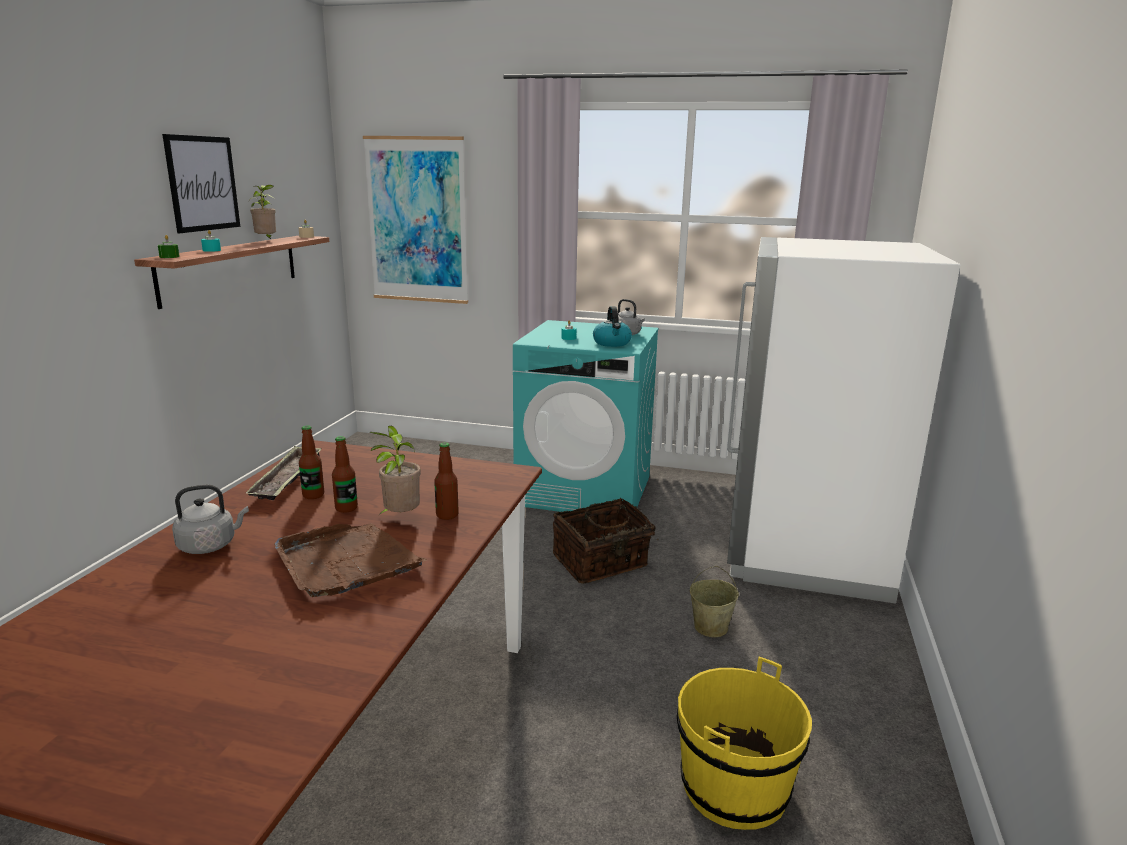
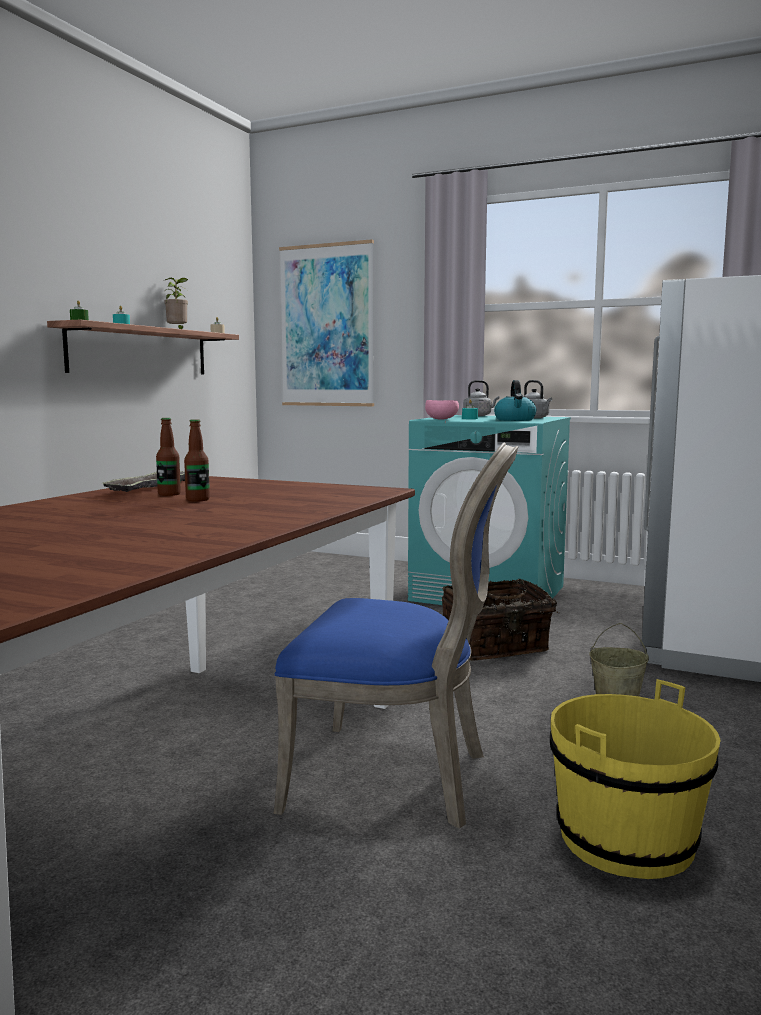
camera: 10 degrees right, 10 degrees down
(203, 183) = (120, 266): picture -> none
(210, 545) = (52, 510): grey kettle -> grey kettle (478, 415)
(347, 562) = (180, 520): brown tray -> none
(400, 518) = (249, 504): potted plant -> none
(447, 515) = (299, 504): bottle -> none
(542, 738) = (396, 778): none -> blue chair
(544, 342) = (442, 419): none -> pink bowl

